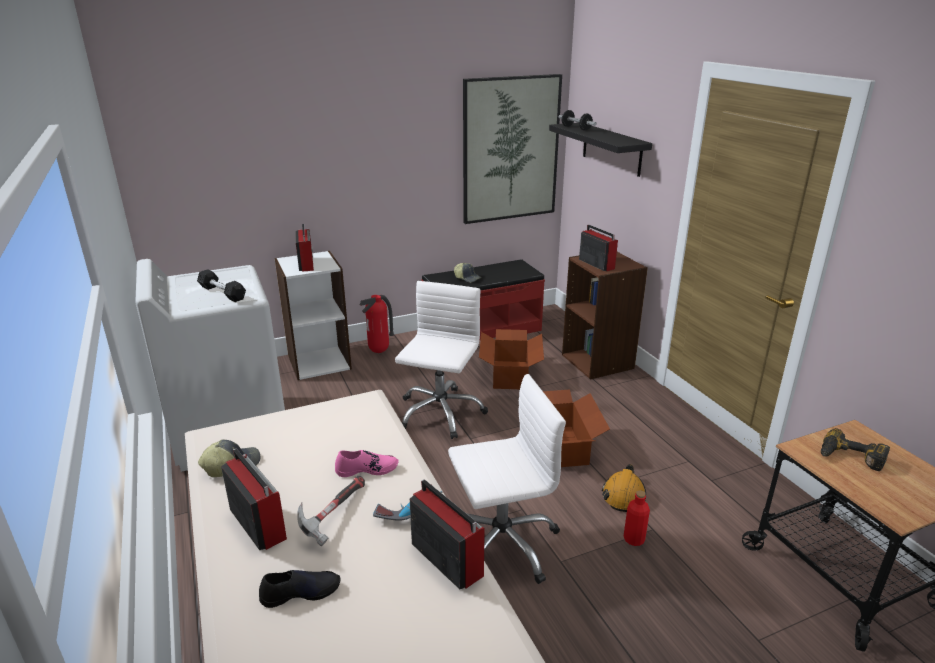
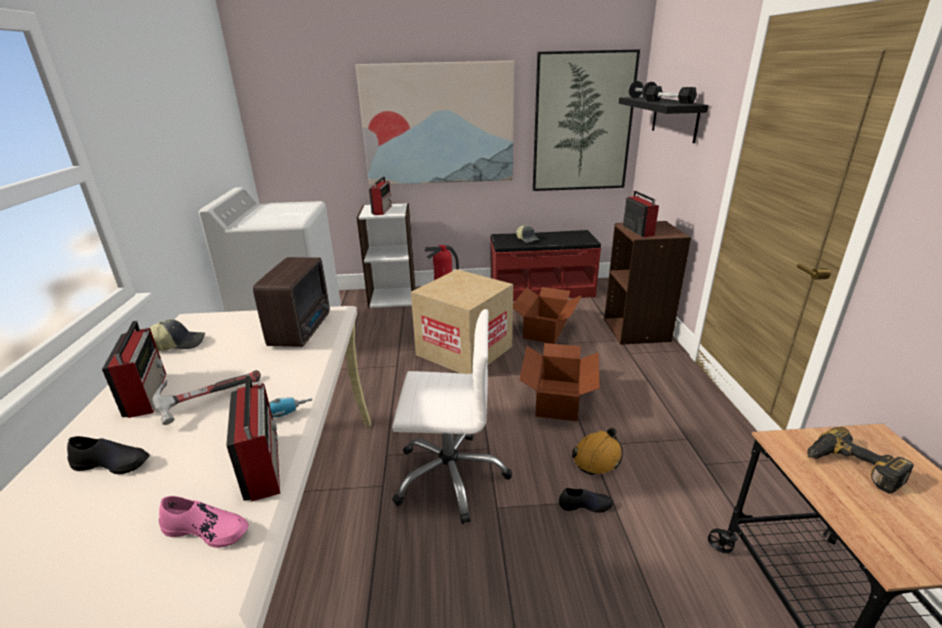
camera: 20 degrees right, 0 degrees up
(222, 293) = (279, 216): black dumbbell -> black dumbbell (669, 102)
(354, 424) = (303, 329): none -> radio
(360, 160) = (438, 125): none -> picture
(367, 469) = (276, 367): pink shoe -> pink shoe (207, 530)
(440, 412) = (464, 350): white office chair -> cardboard box
(634, 539) = (585, 504): red bottle -> black shoe

